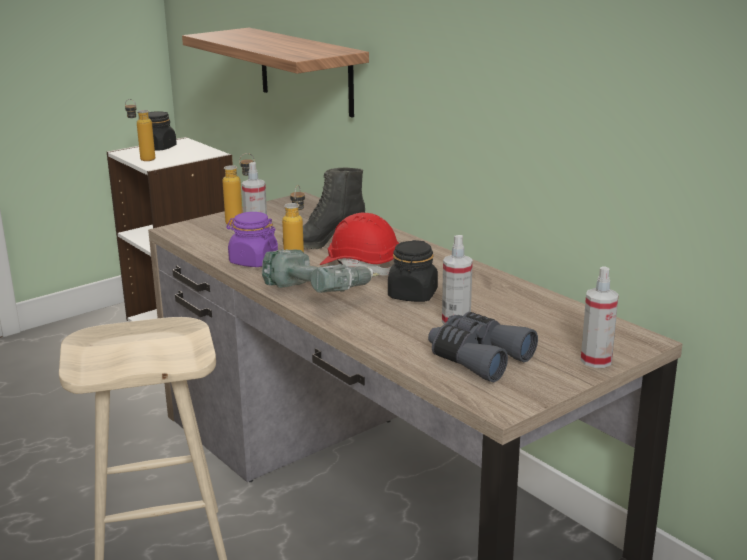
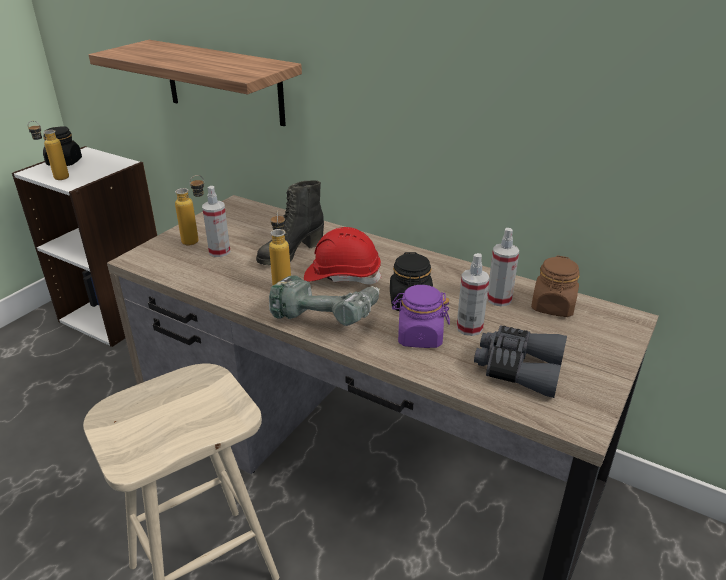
camera: 20 degrees left, 10 degrees up
(253, 261) = (238, 287): purple jar -> purple jar (419, 337)
(564, 319) = (553, 306): none -> brown jar
(596, 360) = (612, 350): spray bottle -> spray bottle (499, 299)

